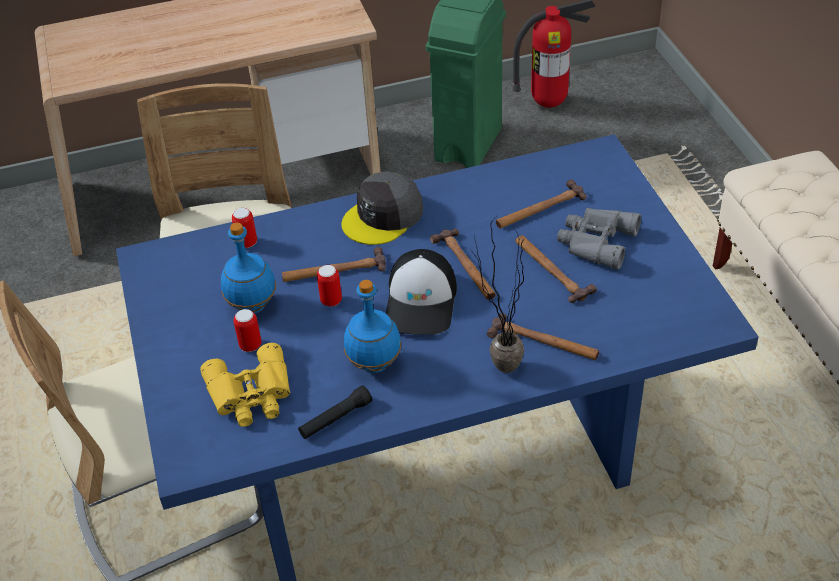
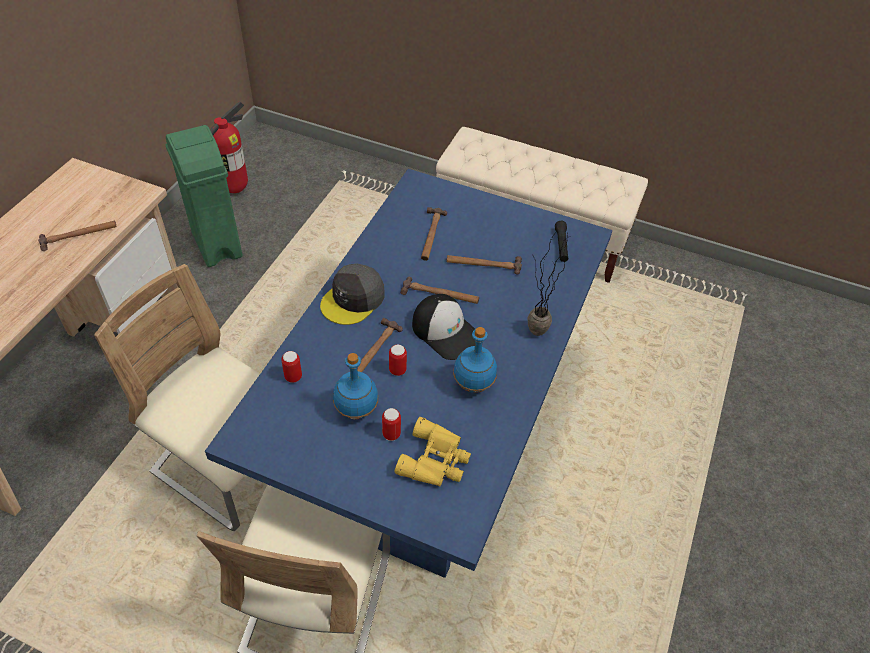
camera: 55 degrees left, 5 degrees up
(335, 419) = (499, 431): black flashlight -> black flashlight (561, 245)
(383, 217) = (353, 299): grey cap -> grey cap turned 45 degrees clockwise
(543, 342) = (534, 305): hammer -> hammer (79, 235)
(595, 242) = (482, 234): grey binoculars -> none

